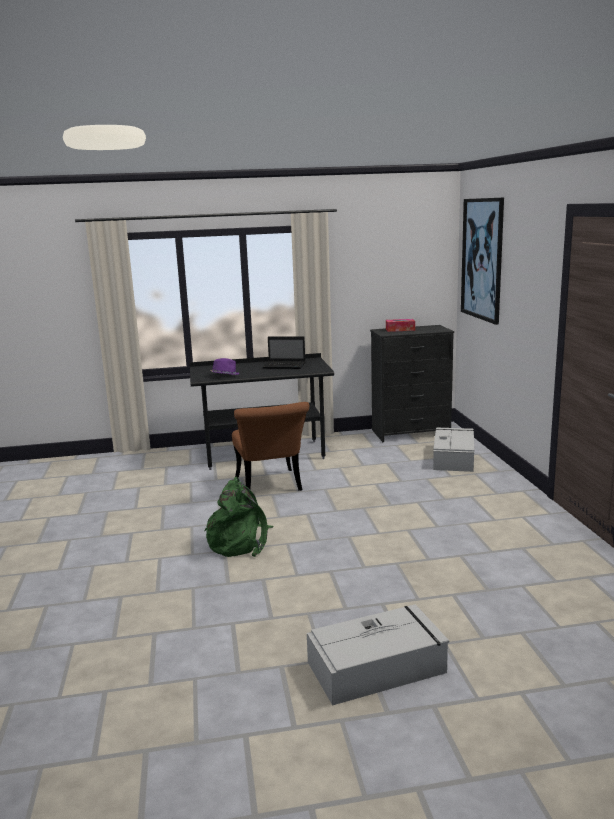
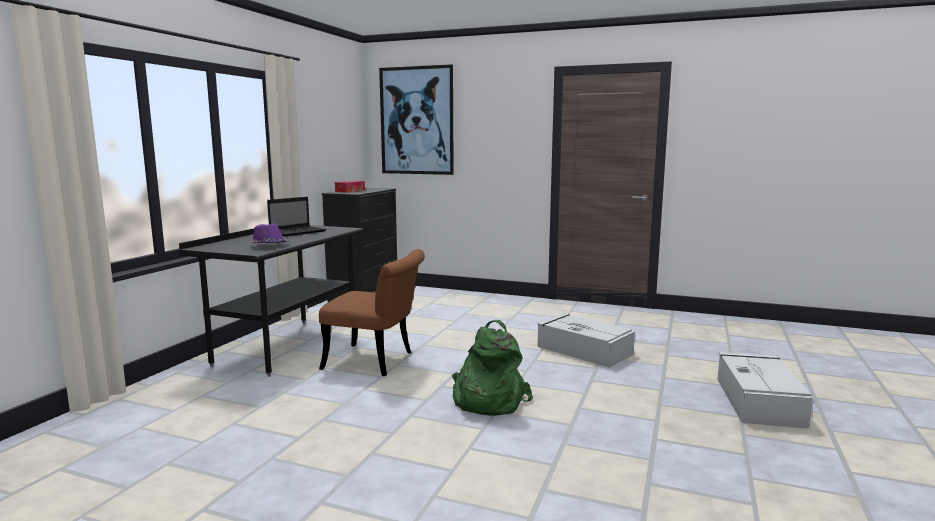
camera: 60 degrees left, 5 degrees down
(453, 457) = (441, 298): grey storage box -> grey storage box (583, 350)

